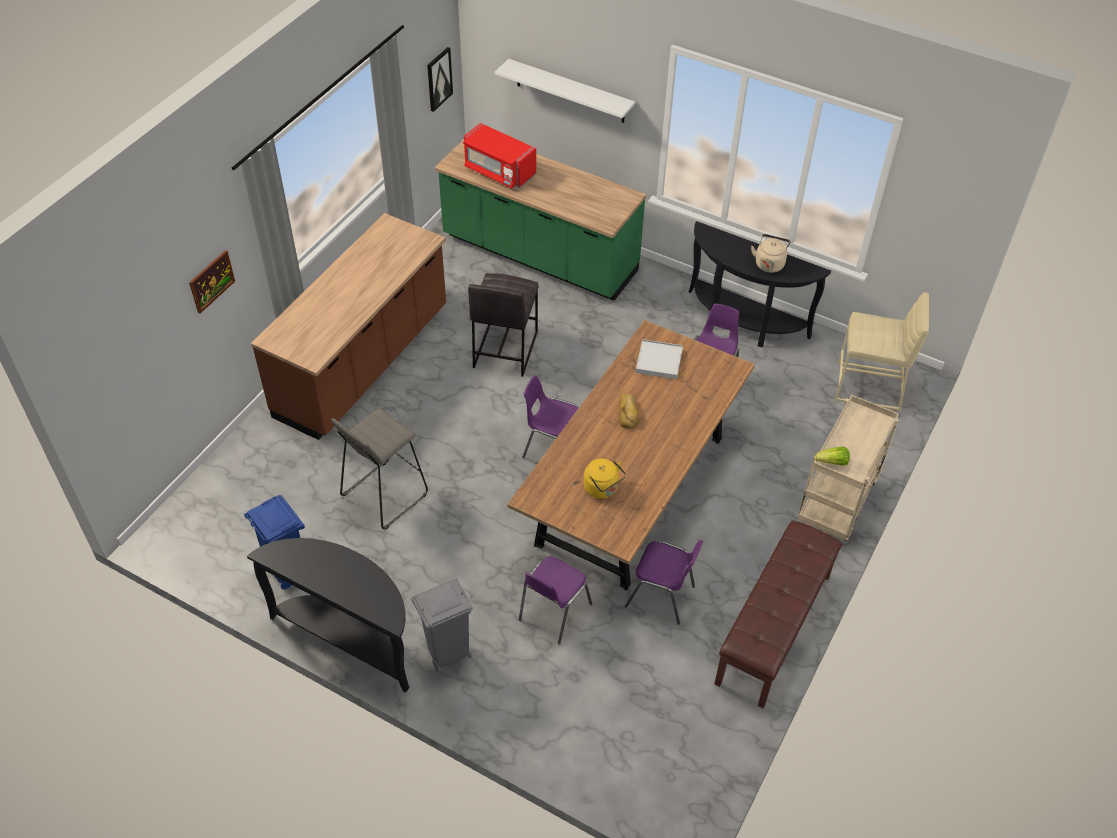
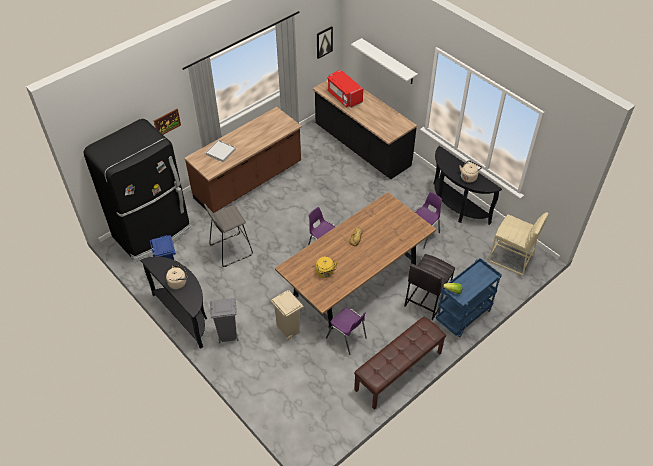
camera: 20 degrees right, 0 degrees up
(221, 502) = (153, 233): none -> black fridge
(342, 578) = (178, 282): none -> beige kettle
(504, 350) = (322, 191): grey stool -> grey stool (426, 299)
(539, 255) = (361, 146): green counter -> black counter
(553, 613) = (288, 331): purple chair -> beige trash can
(659, 361) = (385, 215): white tray -> white tray (220, 152)
(837, 504) = (463, 316): beige cart -> blue cart

